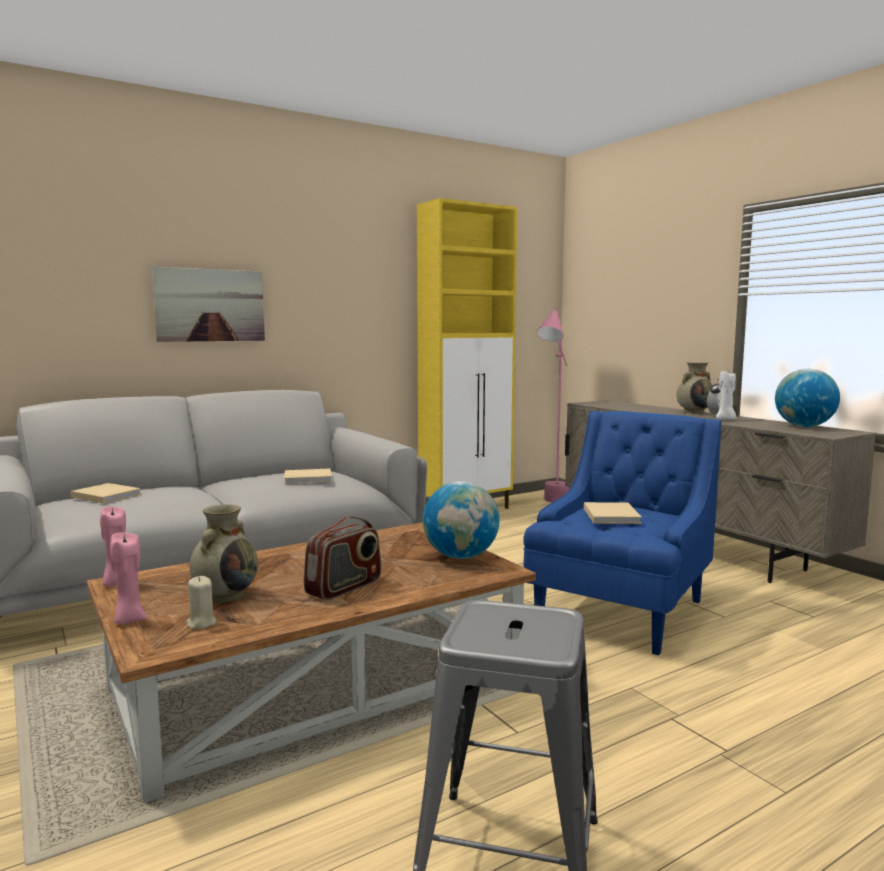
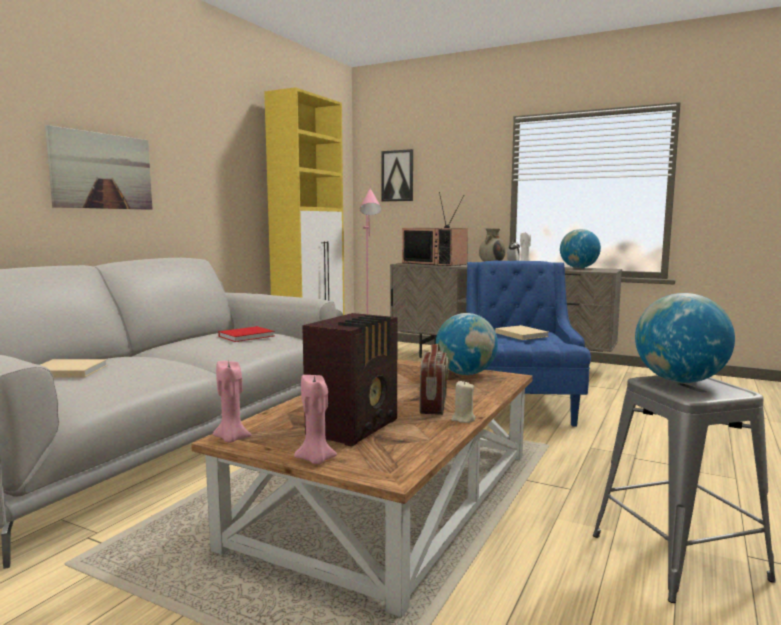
camera: 30 degrees left, 0 degrees up
(201, 623) = (384, 448): beige candle -> beige candle (463, 419)
(226, 595) = (355, 427): beige vase -> radio
(309, 478) = (248, 336): beige book -> red book
(517, 617) = (679, 381): none -> globe
(607, 290) = (397, 176): none -> picture
(625, 406) = (435, 263): none -> television

